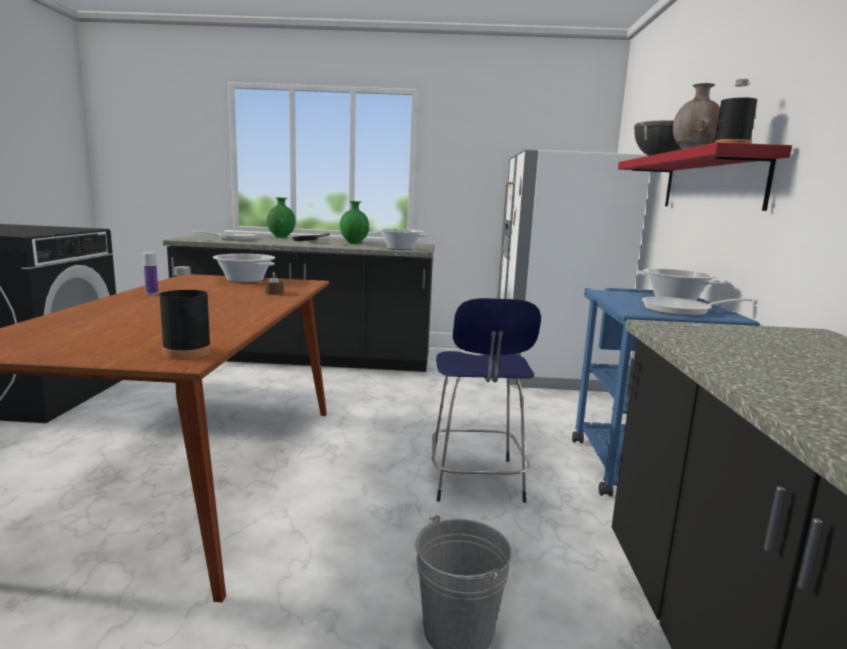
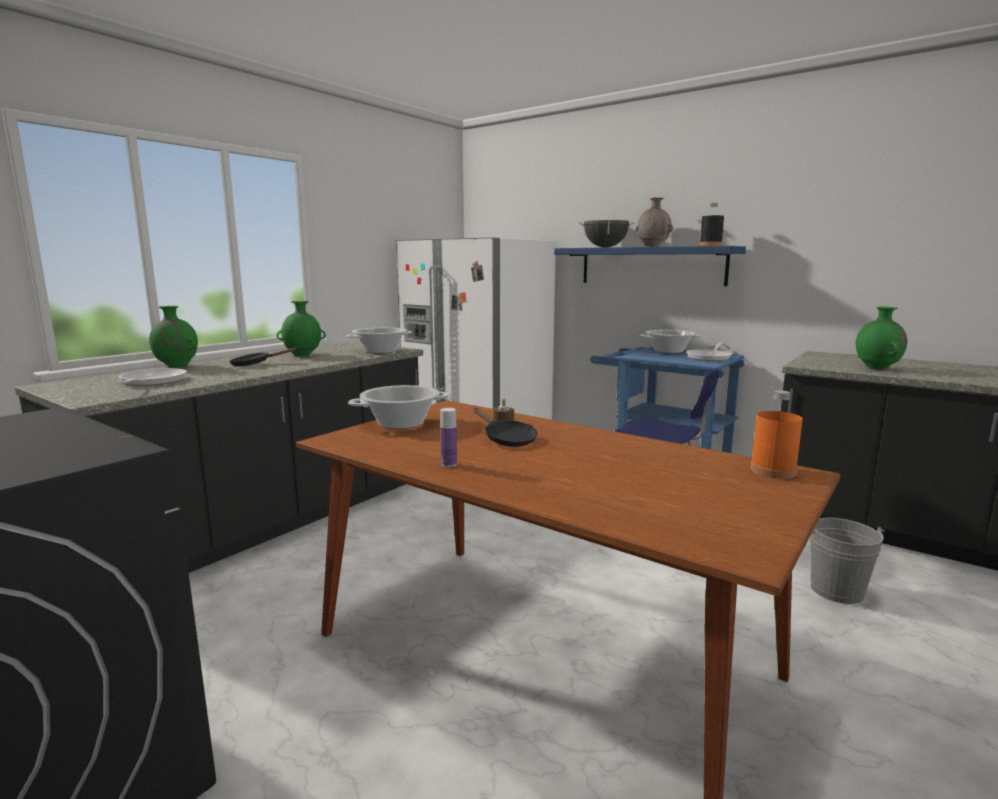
camera: 55 degrees left, 0 degrees up
(187, 352) = (773, 471): black bottle -> orange bottle
(225, 296) = (506, 439): none -> black frying pan
(711, 182) = (651, 266): red shelf -> blue shelf
(746, 355) = (877, 368): none -> green vase

